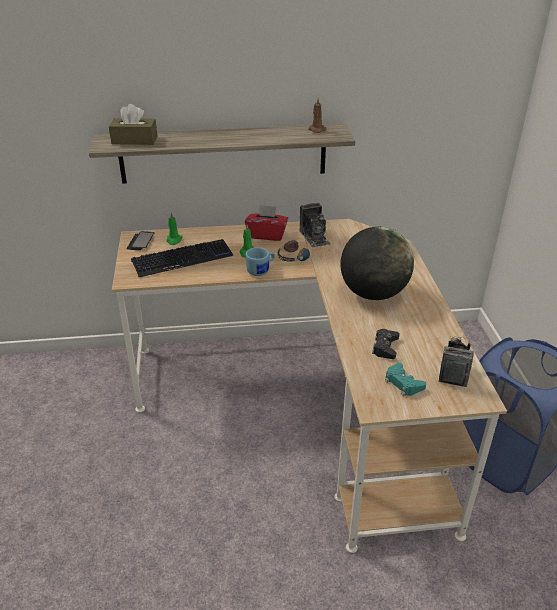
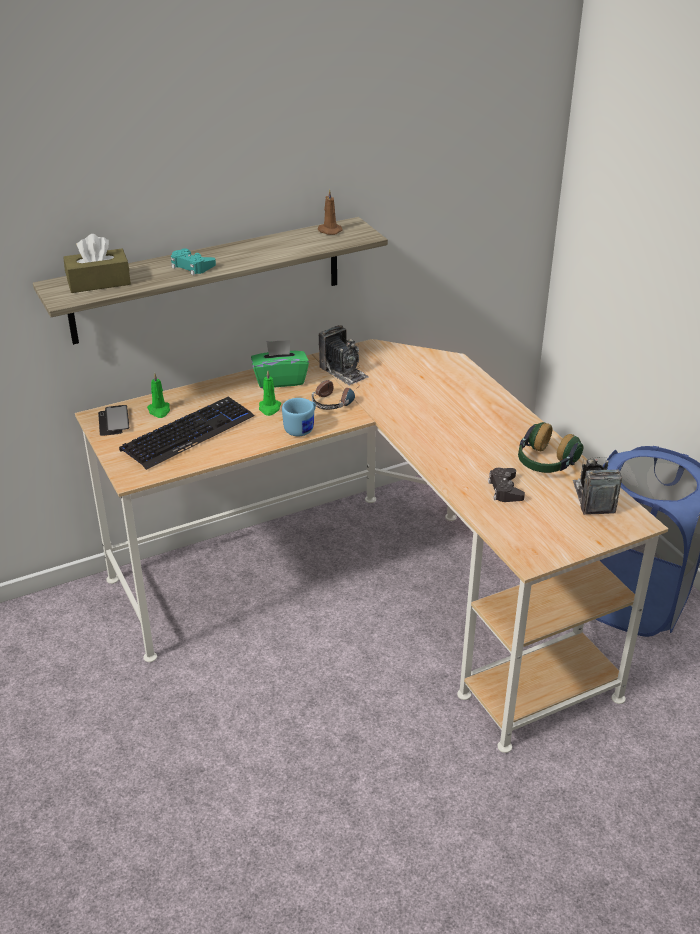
camera: 20 degrees left, 0 degrees up
(267, 235) = (280, 380): red tissue box -> green tissue box
(373, 294) = (456, 429): globe -> none
(403, 383) = (547, 525): turquoise game controller -> turquoise game controller (191, 266)
(429, 334) = (545, 463): none -> headphones

